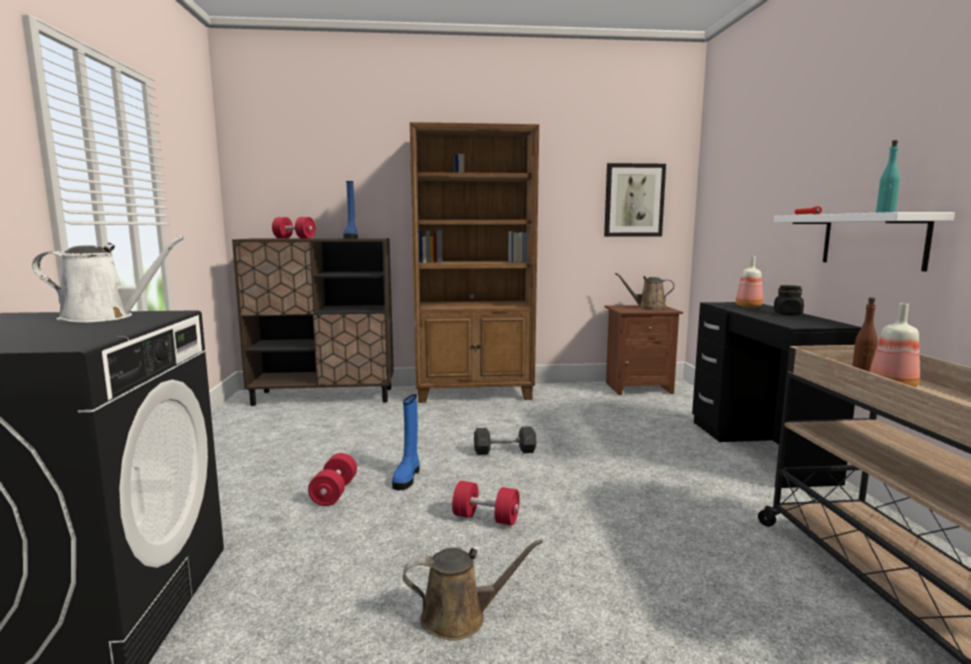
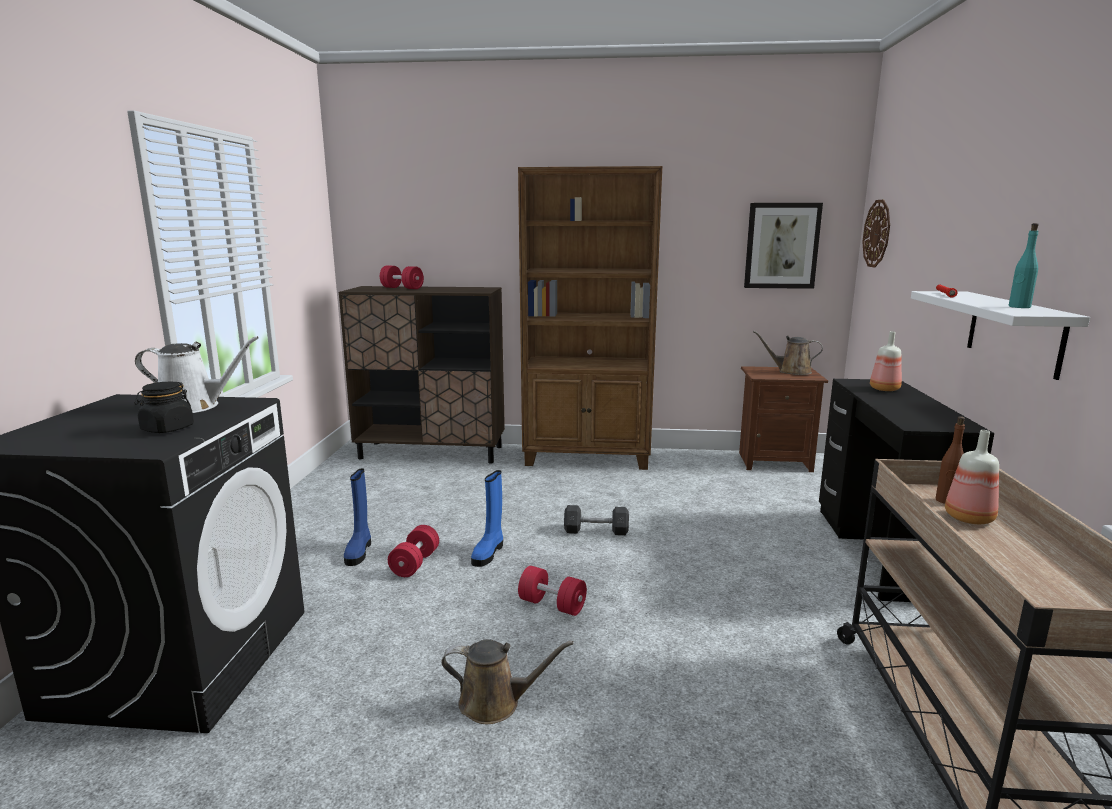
camera: 10 degrees right, 5 degrees up
(351, 238) = (459, 289): blue boot -> blue boot (359, 552)
(714, 186) = (877, 233): none -> wall clock
(787, 313) = (921, 404): black jar -> black jar (167, 429)

